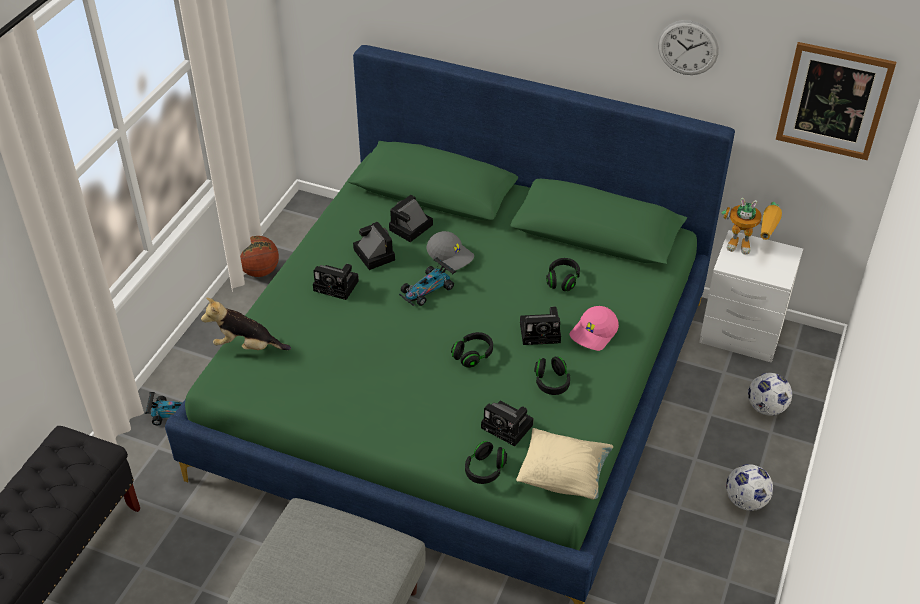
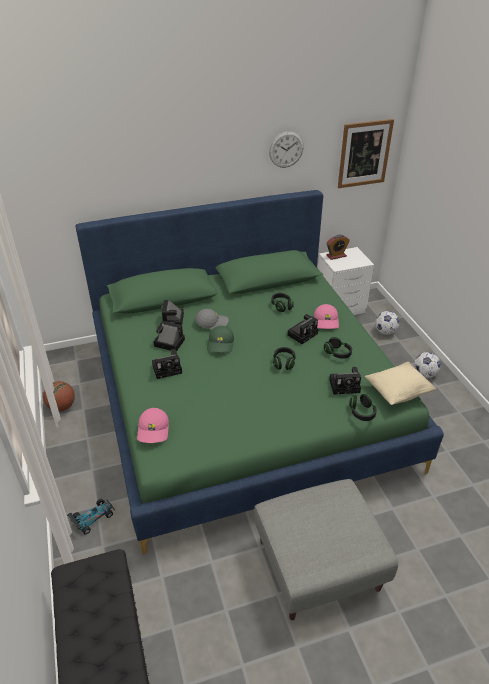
camera: 40 degrees left, 5 degrees down
(247, 346) = (154, 430): plush toy -> pink cap
(427, 289) = (221, 344): toy car -> green cap
(749, 247) = (336, 256): toy robot -> alarm clock

